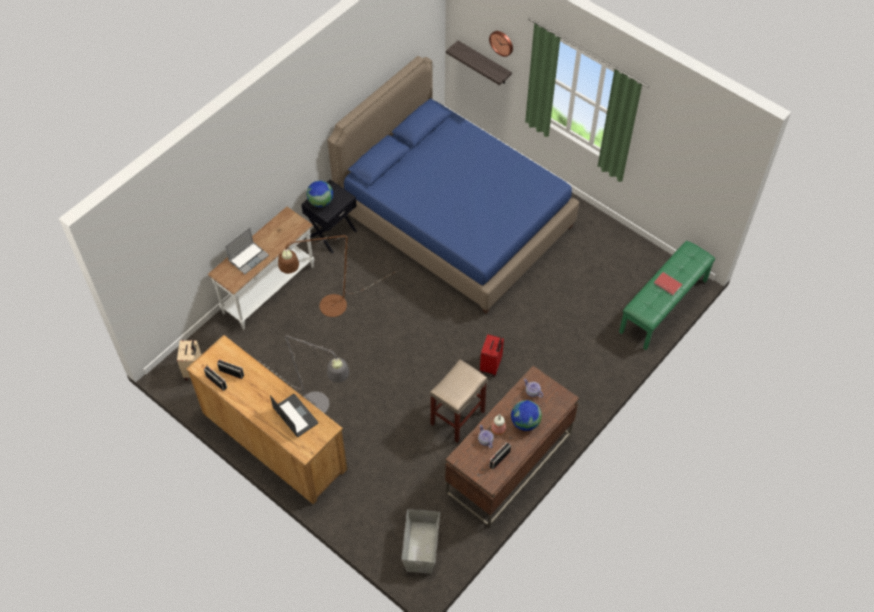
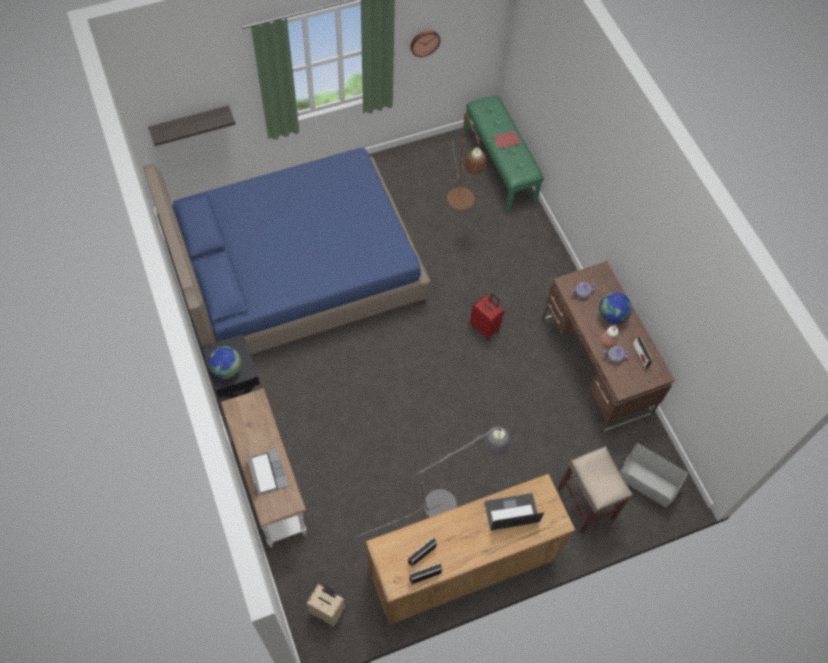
camera: 65 degrees left, 5 degrees up
(326, 309) = (331, 440): brown floor lamp -> brown floor lamp (462, 205)
(458, 417) = (524, 383): beige stool -> beige stool (585, 503)
(502, 42) = (206, 84): wall clock -> wall clock (424, 42)

